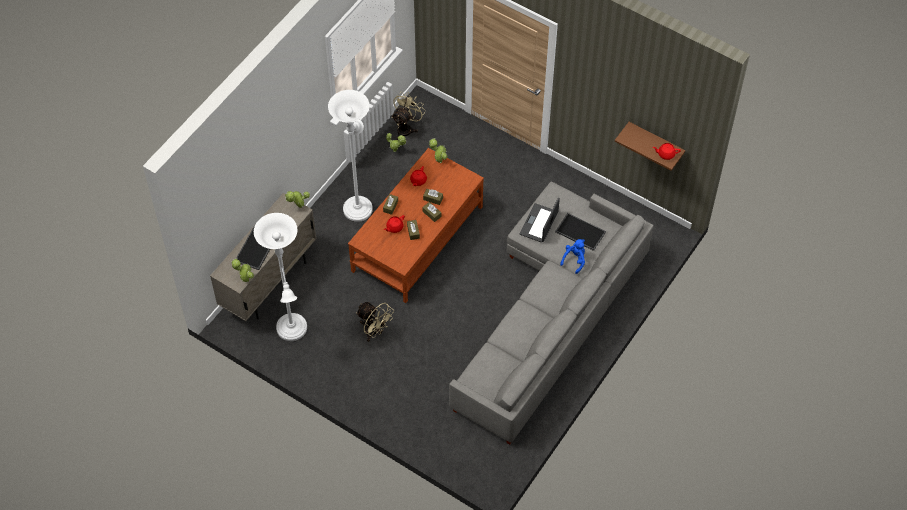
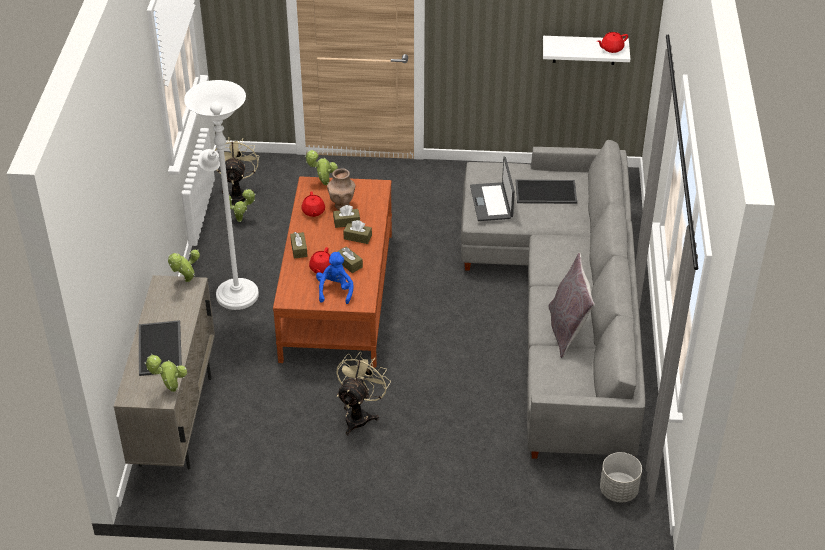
camera: 30 degrees left, 15 degrees down
(292, 331) = (248, 462): white floor lamp -> none
(374, 331) = (360, 415): beige fan -> beige fan turned 75 degrees counterclockwise
(439, 184) = (342, 205): none -> brown vase
(488, 458) = (618, 491): none -> grey planter
(514, 343) = (567, 331): none -> grey pillow
(574, 260) = (562, 222): blue plush toy -> blue plush toy (335, 290)
(655, 142) = (584, 50): brown shelf -> white shelf

